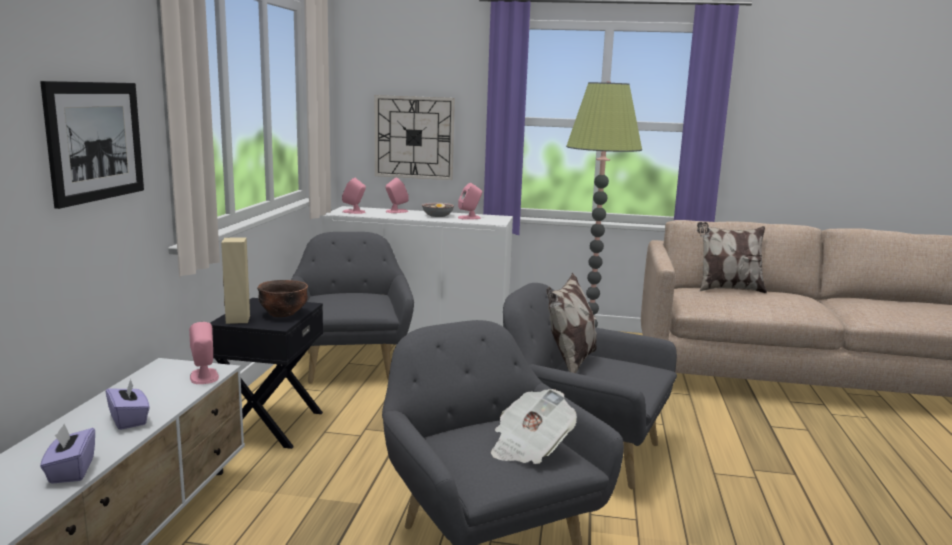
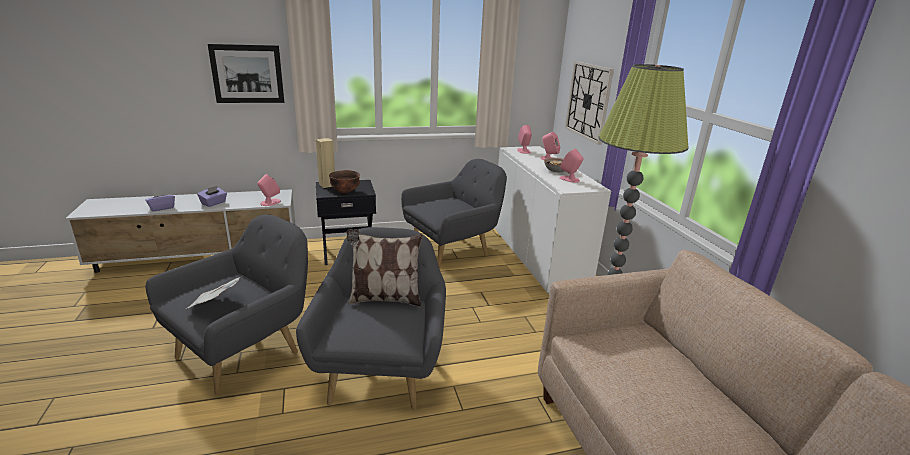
camera: 65 degrees right, 10 degrees up
(728, 289) = (676, 358): pillow -> none

